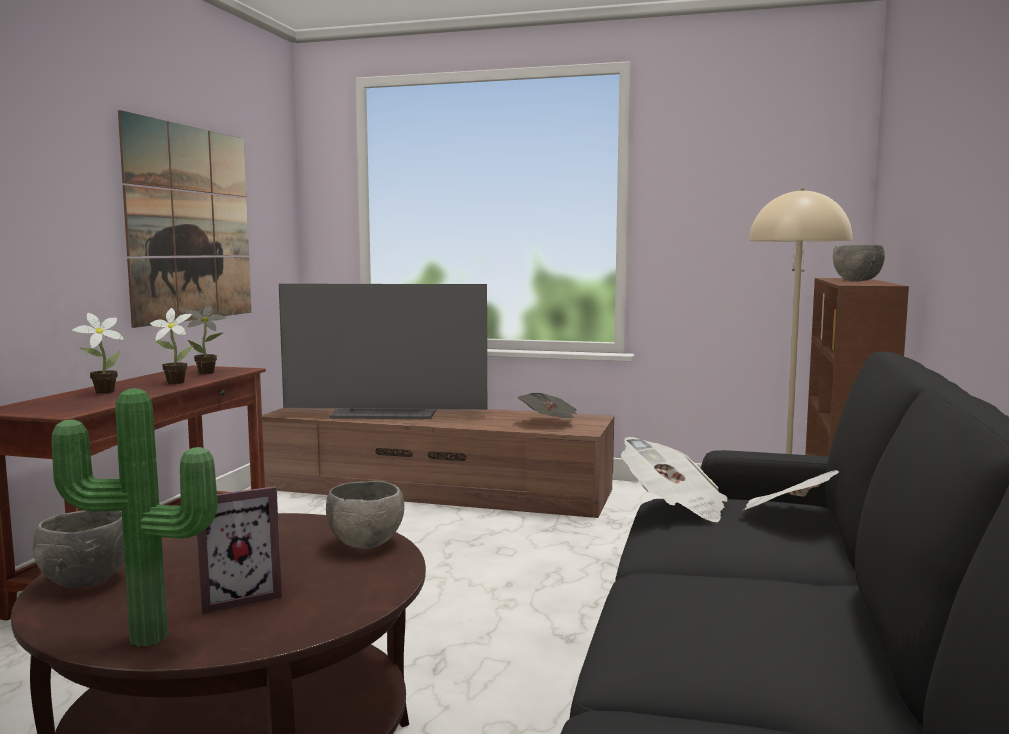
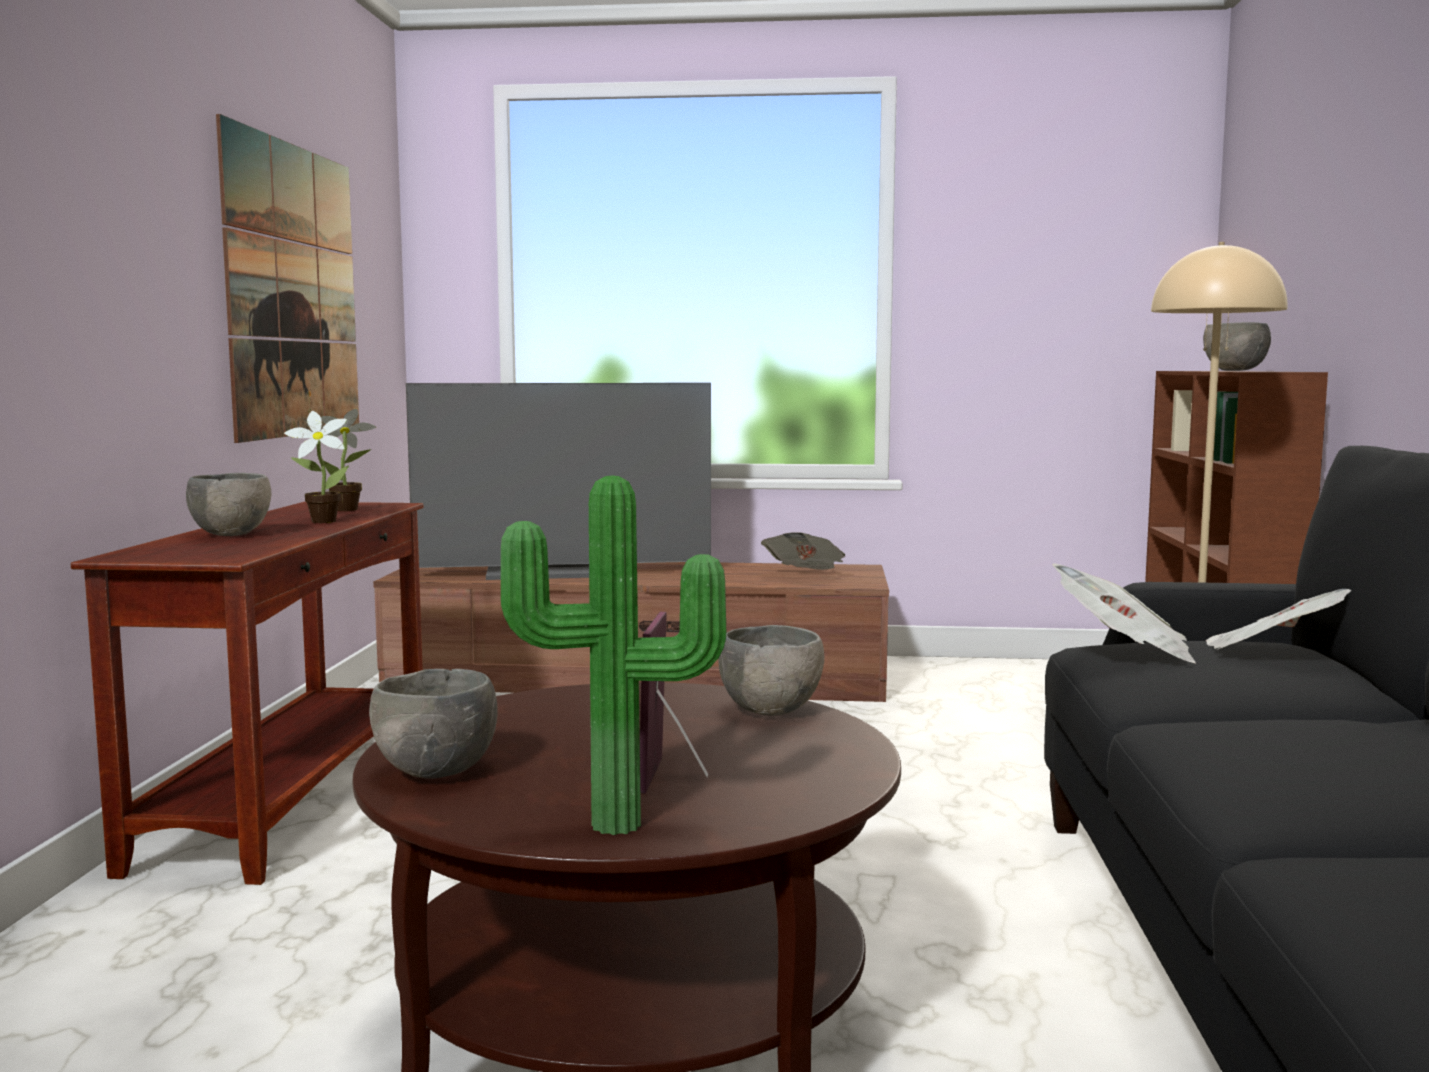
camera: 10 degrees left, 0 degrees up
(101, 392) = (232, 534): potted plant -> grey bowl
(238, 597) = (677, 776): picture frame -> picture frame turned 135 degrees clockwise

